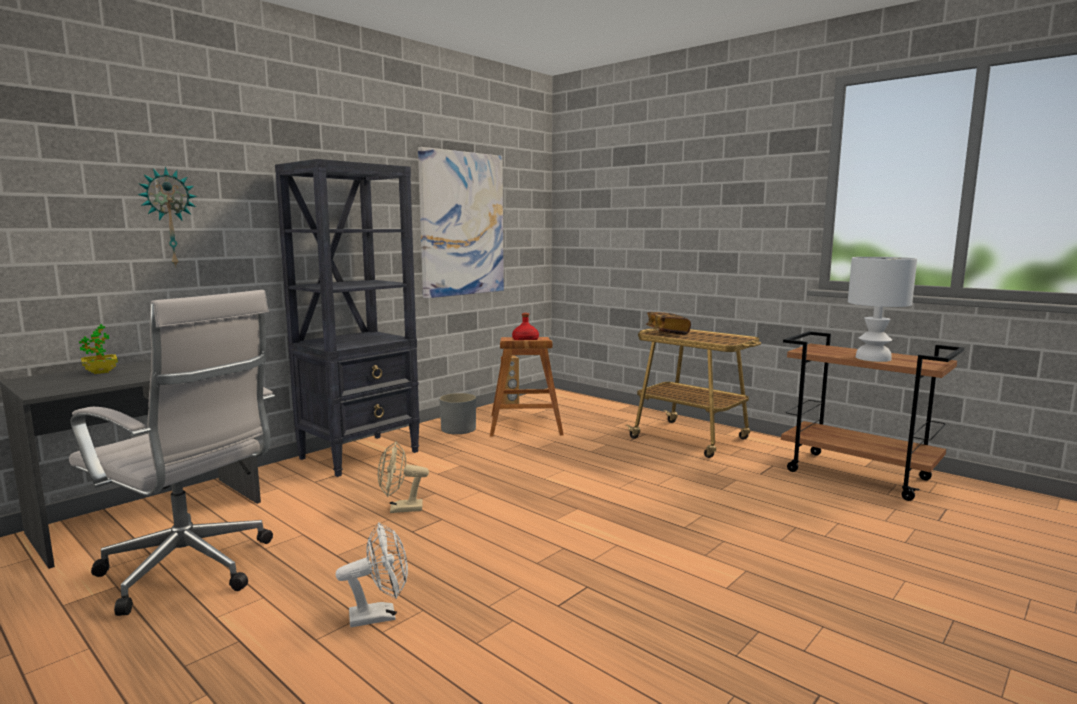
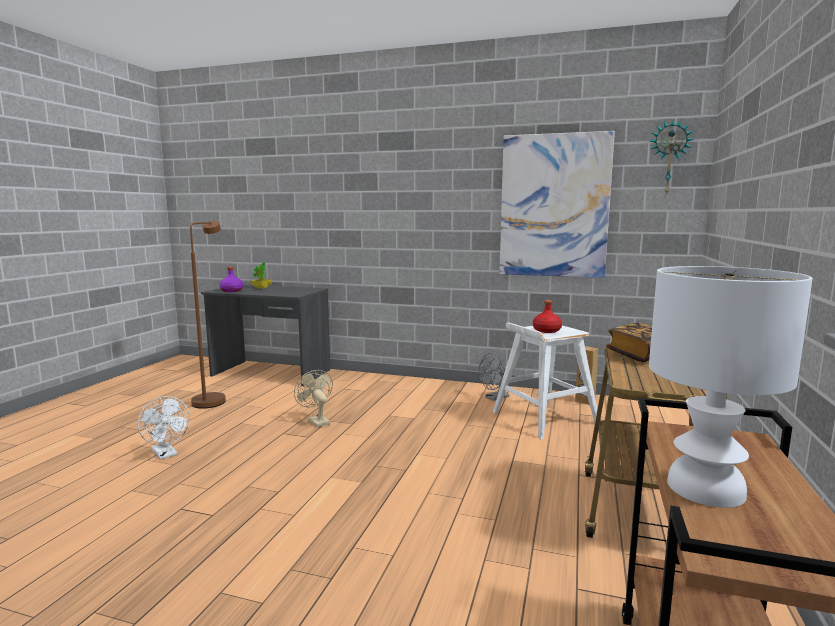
camera: 65 degrees right, 0 degrees up
(82, 385) = (232, 291): none -> purple bottle
(169, 218) = (313, 204): wall clock -> wall clock (669, 157)
(192, 571) = (212, 399): white office chair -> brown floor lamp
(360, 455) = (401, 386): black bookcase -> none
(458, 429) = (494, 398): grey planter -> grey fan
(525, 425) = (543, 418): brown stool -> white stool

